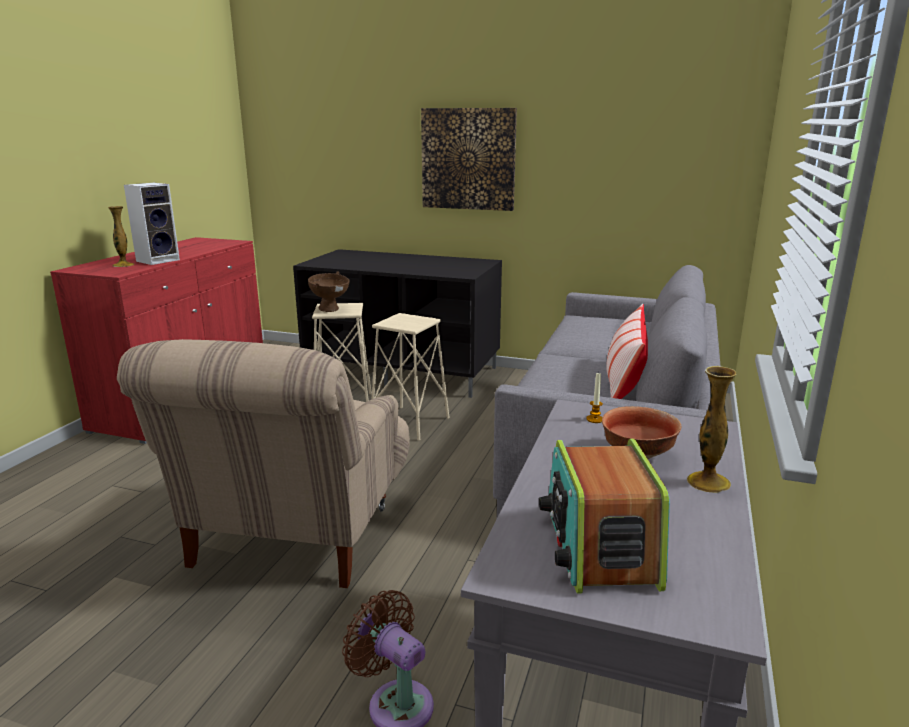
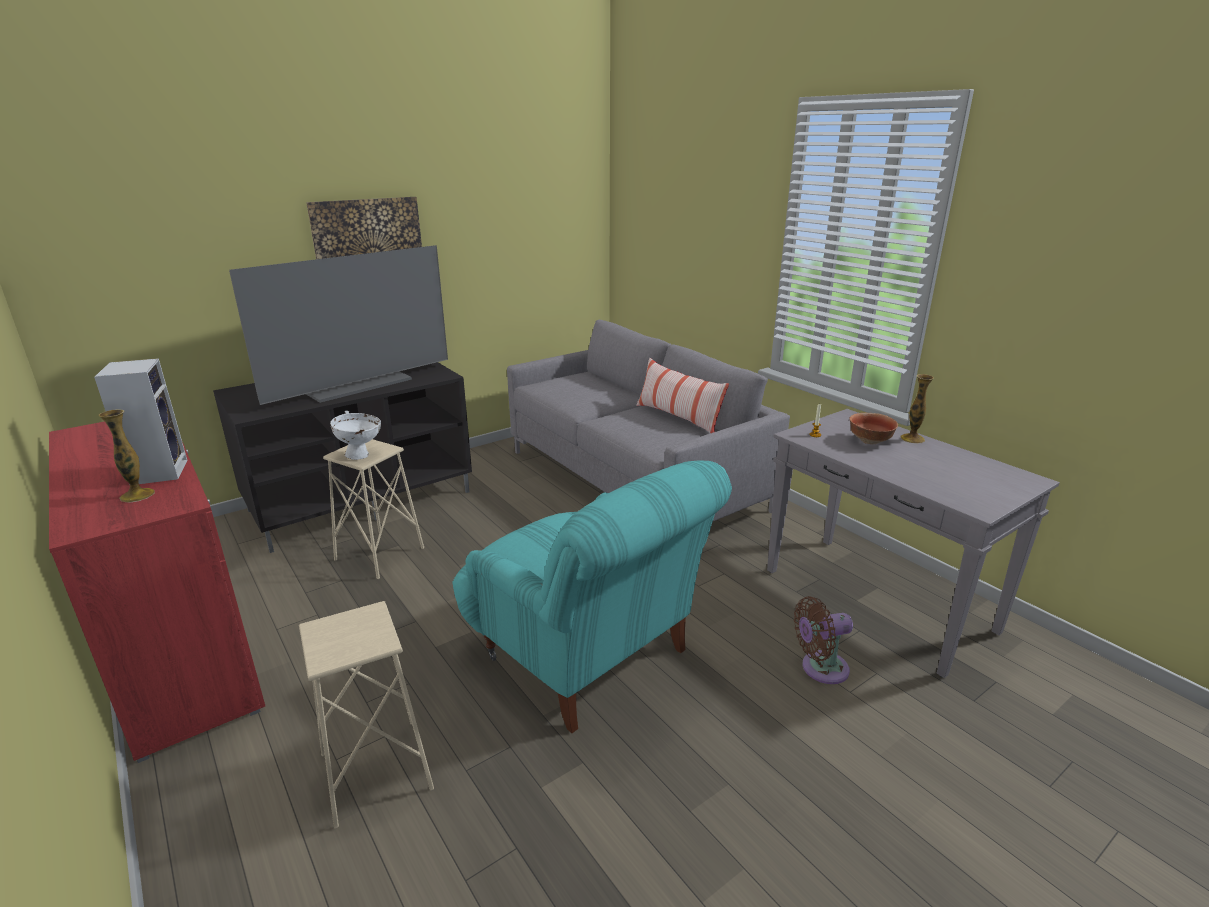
camera: 55 degrees left, 5 degrees up
(295, 535) = (586, 654): beige armchair -> turquoise armchair
(330, 310) = (360, 455): brown bowl -> white bowl
(404, 265) = (358, 384): none -> television
(410, 423) = (471, 535): beige stool -> beige stool (377, 771)
(599, 546) = (963, 481): radio -> none

